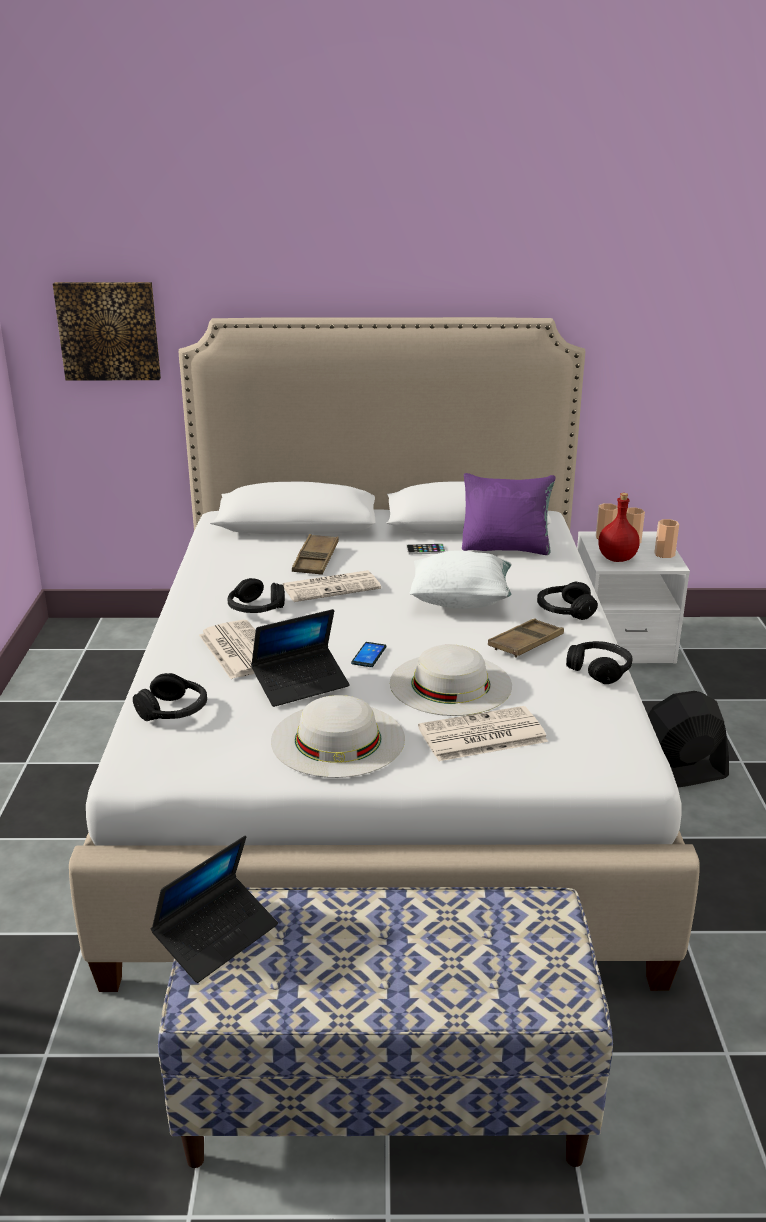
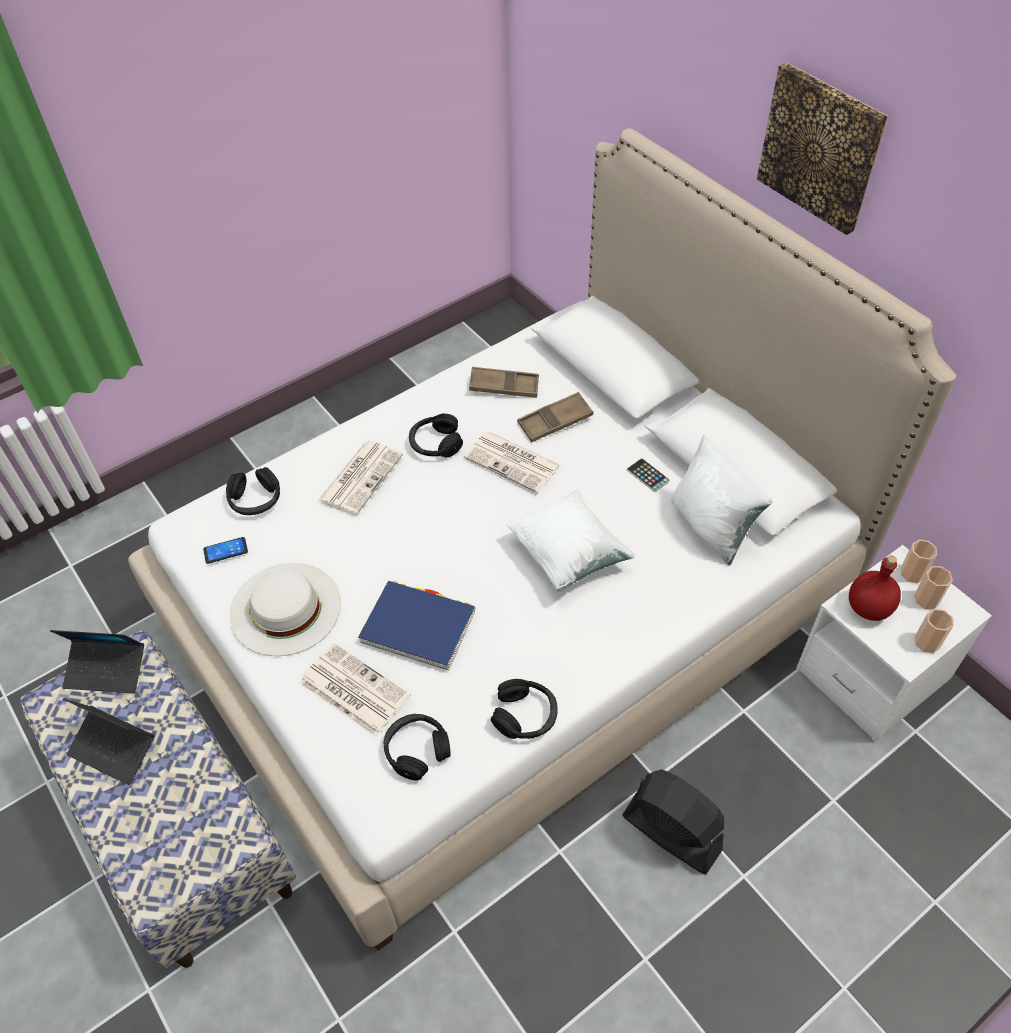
camera: 55 degrees right, 25 degrees up
(109, 331) = (569, 89): picture -> picture (821, 148)
(301, 684) = (339, 542): laptop -> laptop (114, 749)
(368, 655) = (419, 553): phone -> phone (225, 550)
(450, 684) = (418, 627): white hat -> blue book
(506, 548) = (711, 527): purple pillow -> white pillow
(525, 643) = (529, 640): brown tray -> brown tray (504, 386)
(564, 611) = (619, 636): black headphones -> black headphones (417, 750)

